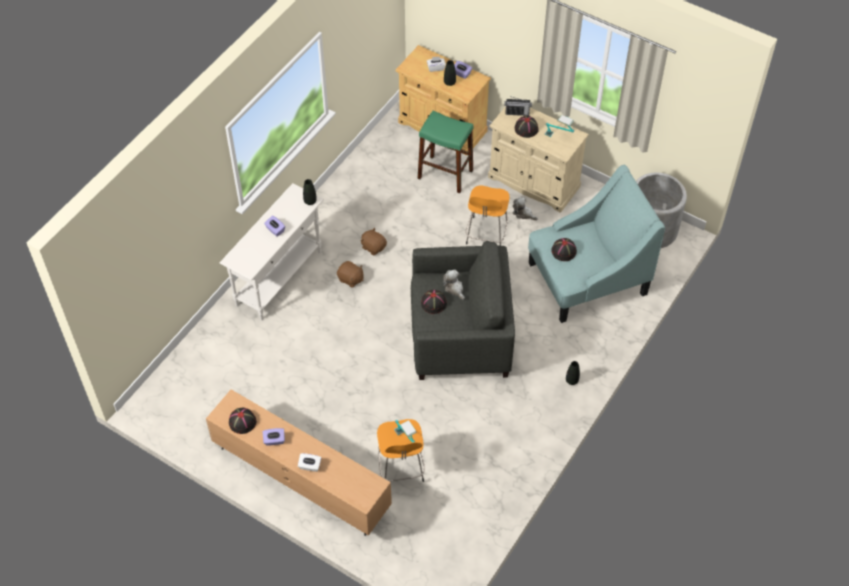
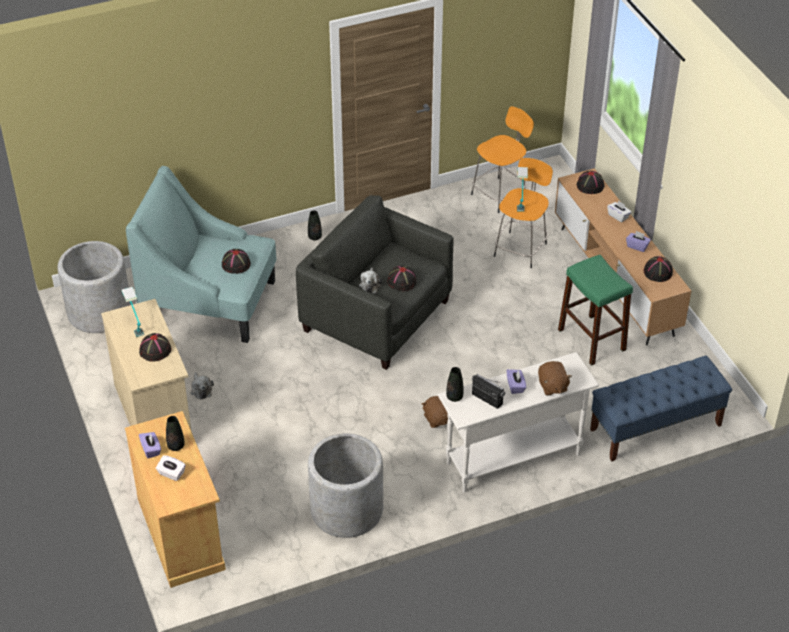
camera: 145 degrees left, 10 degrees down
(194, 356) = (655, 427): none -> blue bench
(356, 489) = (590, 185): none -> black hat
(359, 189) = (346, 510): none -> grey planter
(373, 247) = (386, 438): brown plush toy -> brown plush toy (552, 386)
(445, 174) = (236, 475): green stool -> green stool (591, 340)
(486, 235) = (260, 389): orange stool -> orange stool (500, 194)
(517, 113) = (144, 371): radio -> radio (487, 399)

